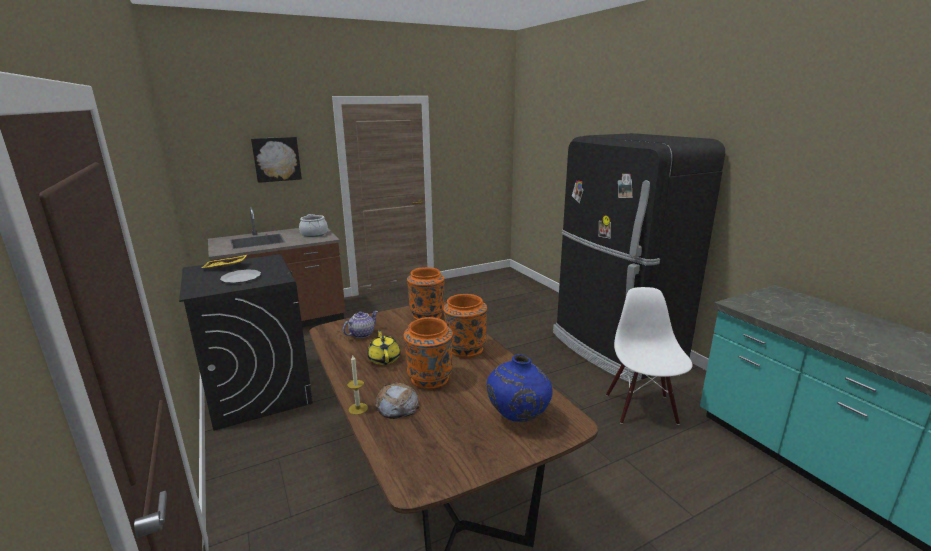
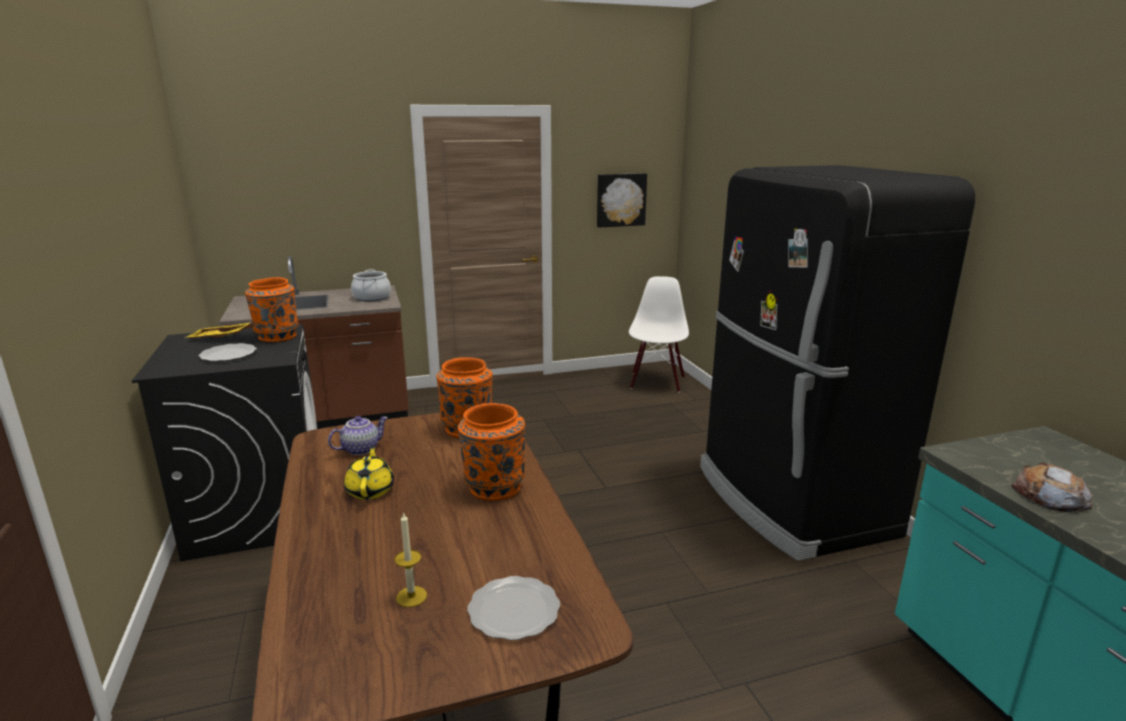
camera: 10 degrees right, 0 degrees up
(276, 159) = (330, 191): picture -> picture (620, 200)
(358, 408) = (291, 564): candle -> candle (411, 596)
(396, 406) = (347, 566): bread -> bread (1050, 496)
(430, 379) = (417, 530): orange vase -> orange vase (277, 337)
(518, 418) = (513, 610): blue vase -> plate
(642, 408) = (802, 605): white chair -> white chair (656, 382)

